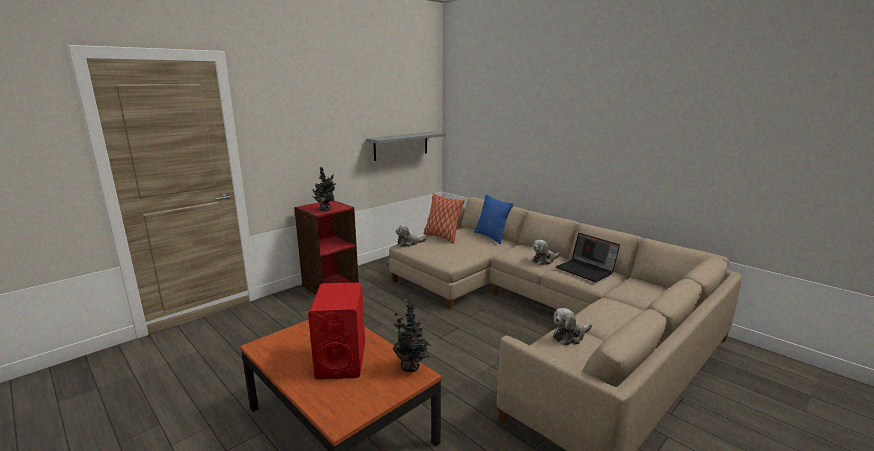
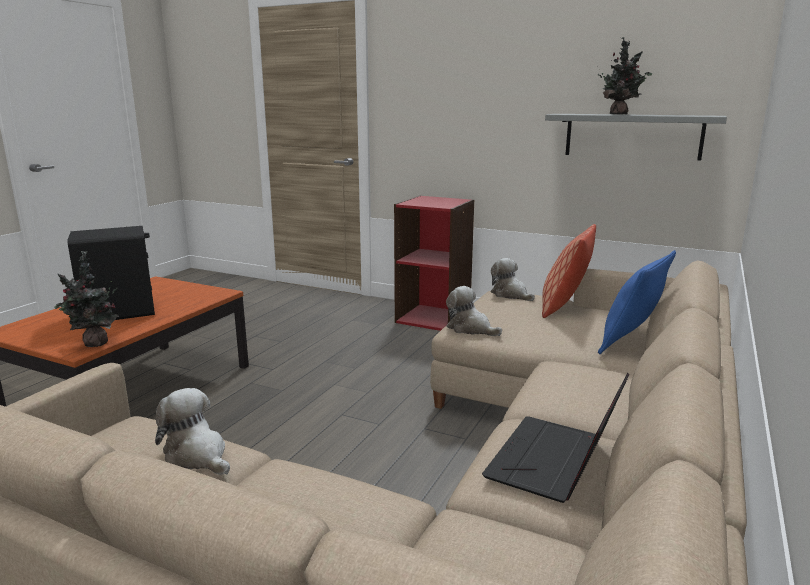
camera: 70 degrees right, 0 degrees up
(326, 210) = (423, 203): potted plant -> potted plant (619, 114)
(341, 360) = (120, 312): red speaker -> black speaker
(544, 260) = (566, 407): plush toy -> plush toy (470, 329)

